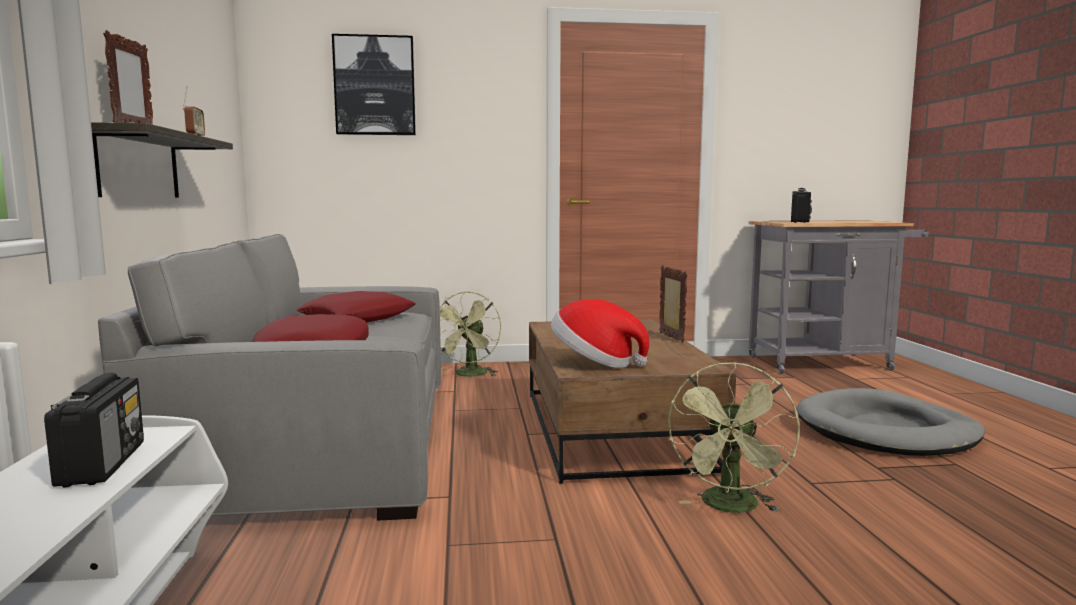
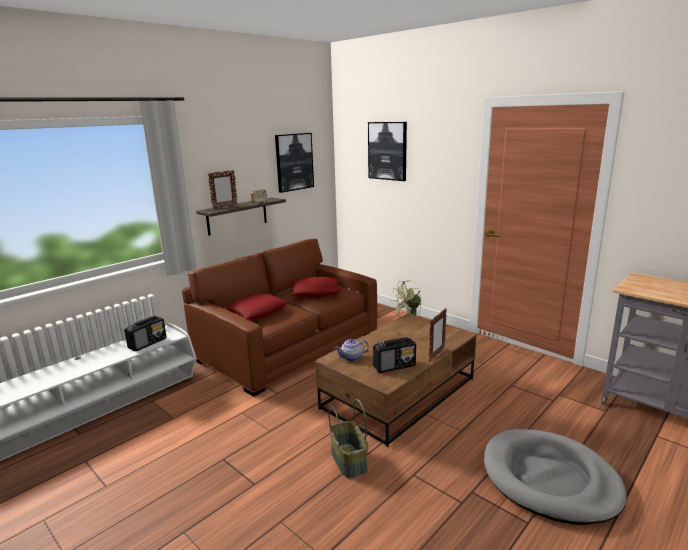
camera: 50 degrees right, 10 degrees up
(203, 82) = (294, 162): none -> picture
(320, 442) = (288, 345): grey sofa -> brown sofa
(595, 363) = (351, 358): hat -> teapot
(731, 508) = (349, 460): green fan -> basket
(800, 222) = (652, 288): radio -> radio (394, 366)

